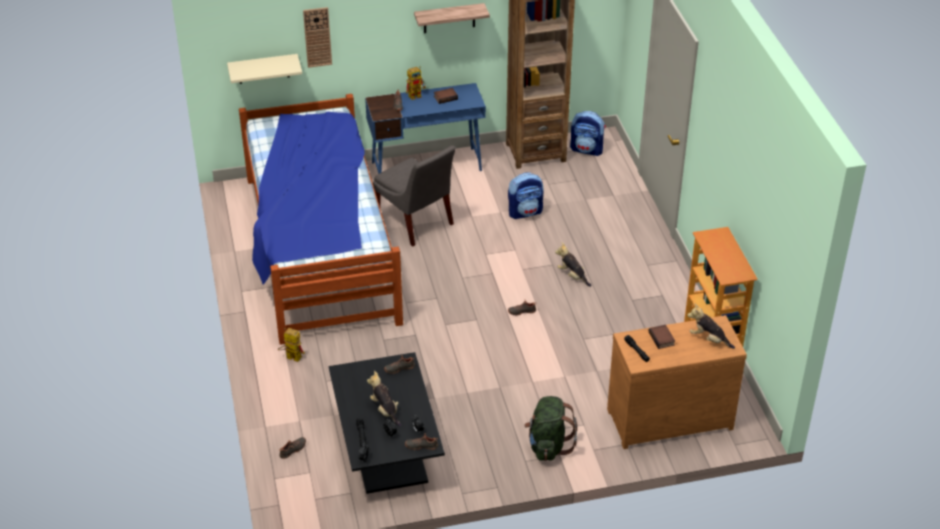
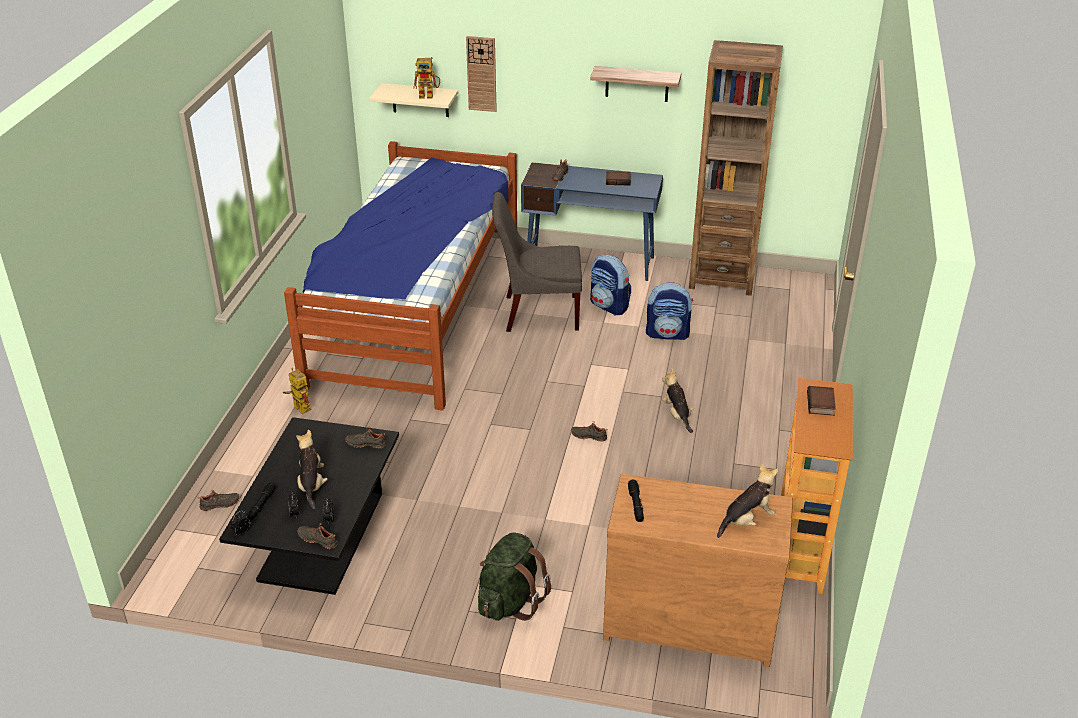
camera: 25 degrees right, 5 degrees down
(416, 223) = (537, 312): grey chair -> grey chair turned 105 degrees clockwise
(417, 95) = (588, 172): toy robot -> toy robot (429, 95)
(587, 149) = (784, 290): backpack -> backpack (609, 306)
(662, 339) = (681, 500): book -> book (821, 404)
(708, 339) = (746, 520): plush toy -> plush toy turned 90 degrees clockwise

